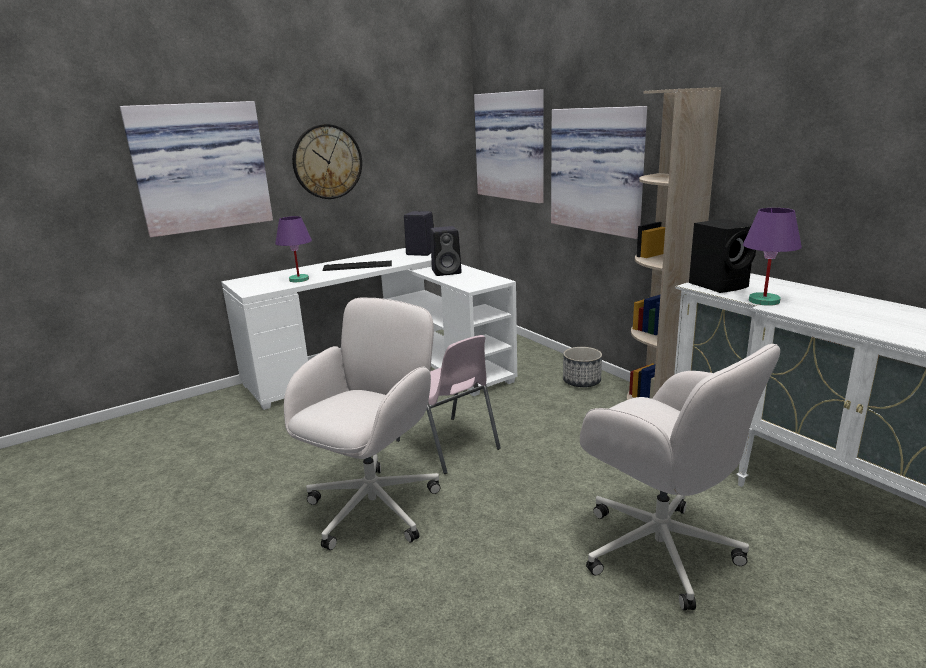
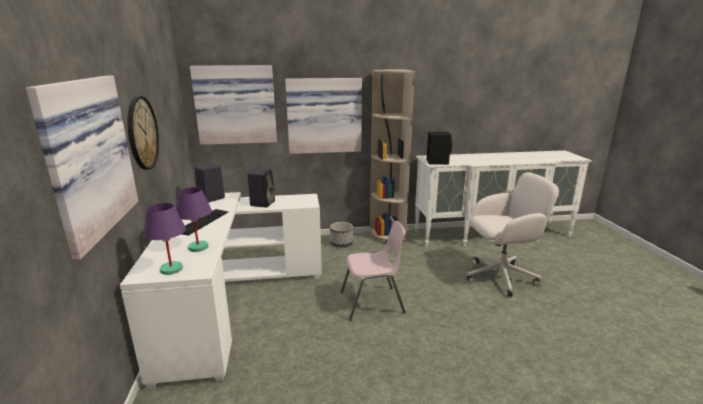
camera: 65 degrees left, 0 degrees up
(374, 508) = (424, 348): white office chair -> none
(764, 301) = (465, 163): purple table lamp -> purple table lamp (172, 269)

